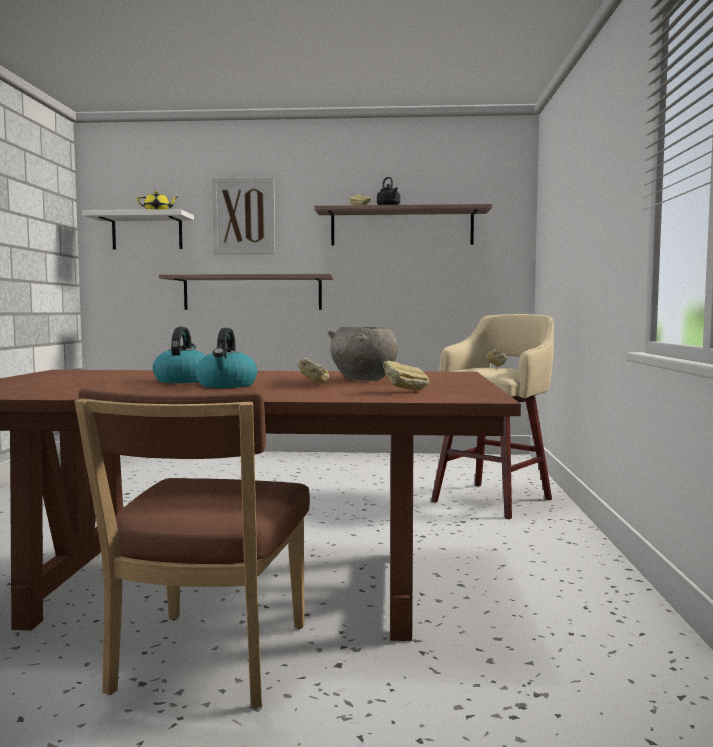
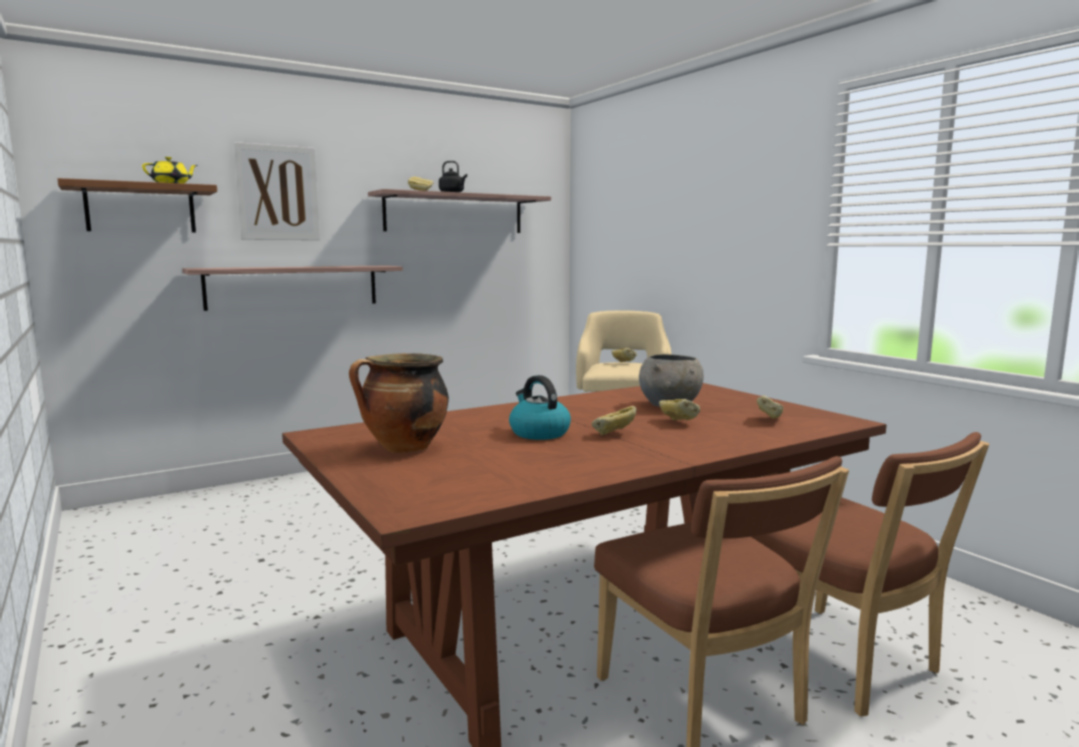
camera: 35 degrees left, 5 degrees up
(69, 378) = (404, 448): none -> cooking pot
(147, 232) = (140, 209): white shelf -> brown shelf
(227, 385) = (614, 435): kettle -> bread
(402, 686) = (845, 663): none -> brown chair

